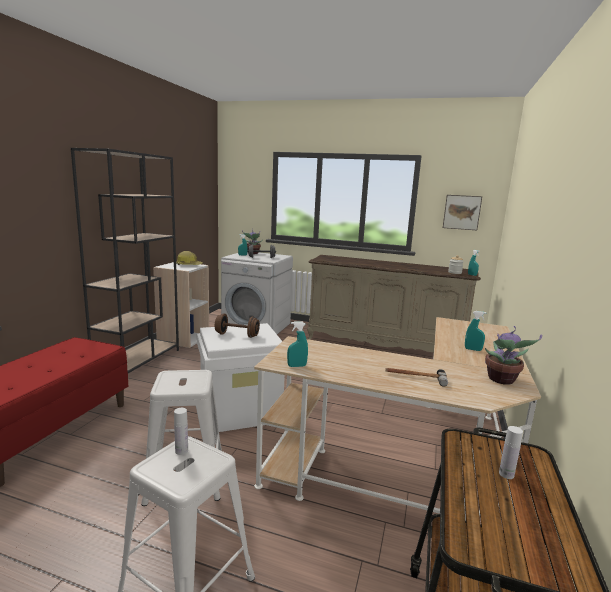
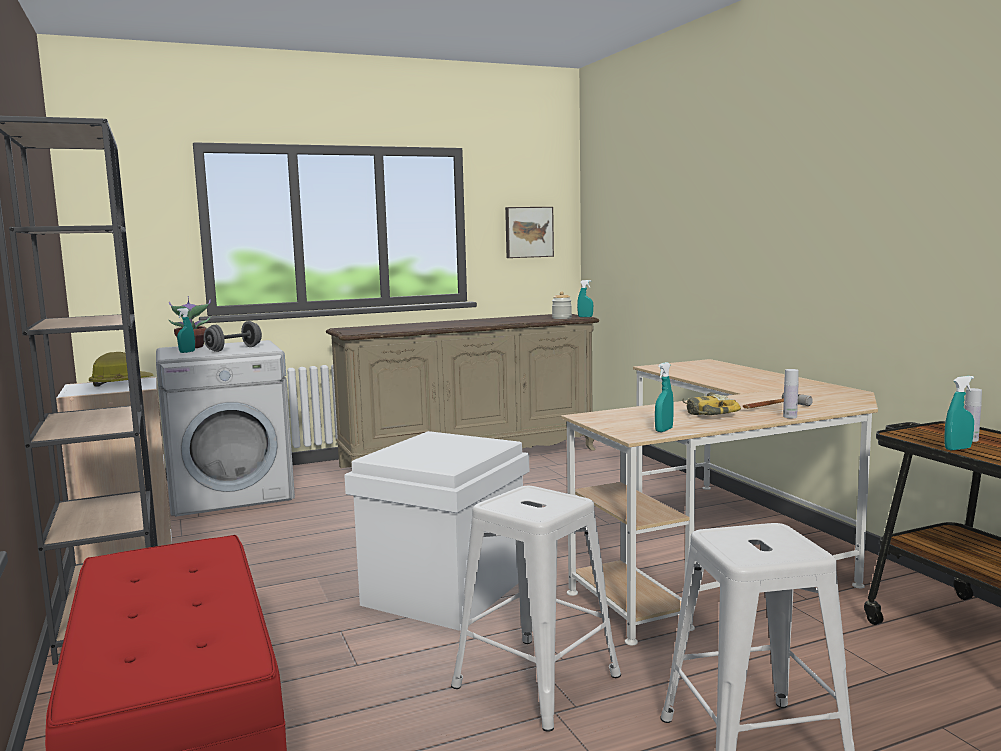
camera: 40 degrees left, 5 degrees down
(181, 451) = (728, 539): white bottle -> white bottle (790, 417)
(237, 335) = (435, 451): brown dumbbell -> none
(361, 364) = (706, 412): none -> power drill
(473, 349) = (744, 379): turquoise spray bottle -> turquoise spray bottle (957, 449)
(501, 380) = (826, 391): potted plant -> none

